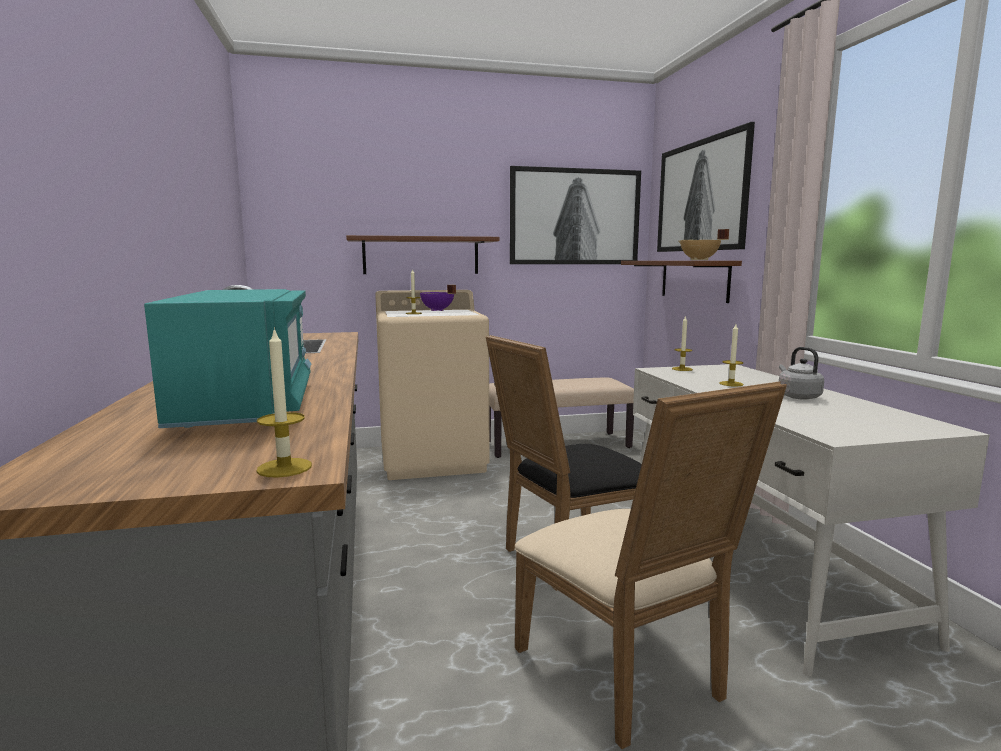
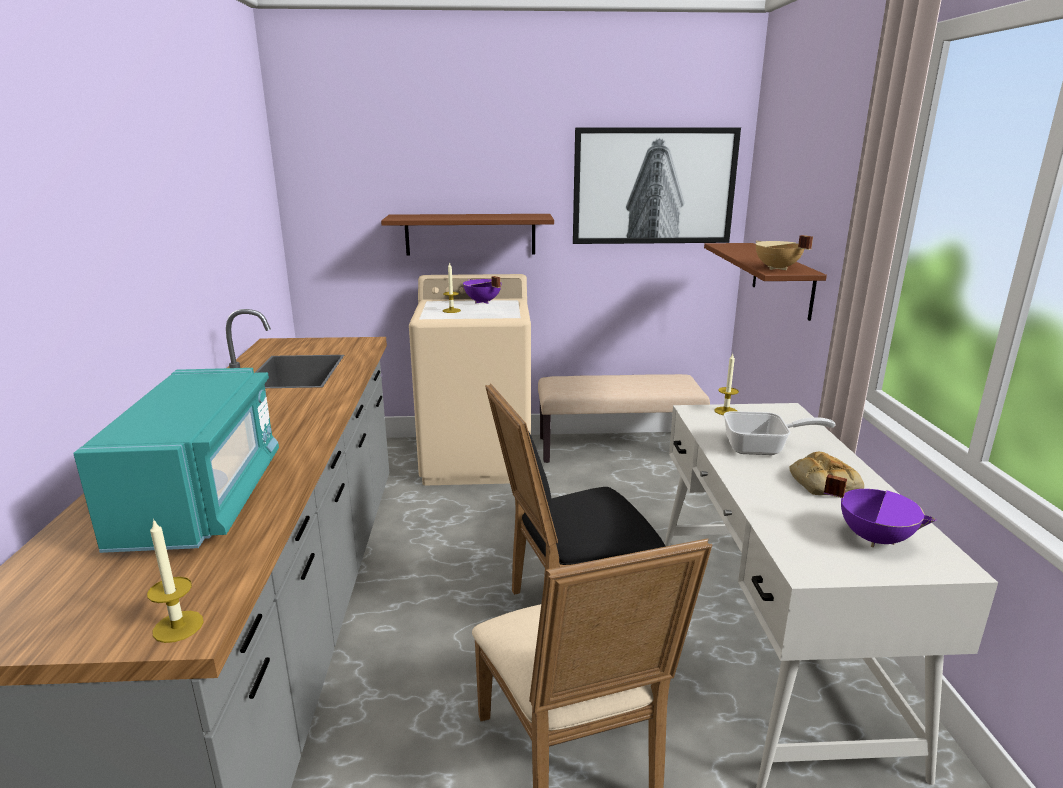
camera: 10 degrees right, 10 degrees up
(700, 196) = (797, 178): picture -> none
(731, 384) = (762, 448): candle -> frying pan
(797, 396) = (822, 482): grey kettle -> bread
(869, 419) = (874, 538): none -> purple cooking pot

